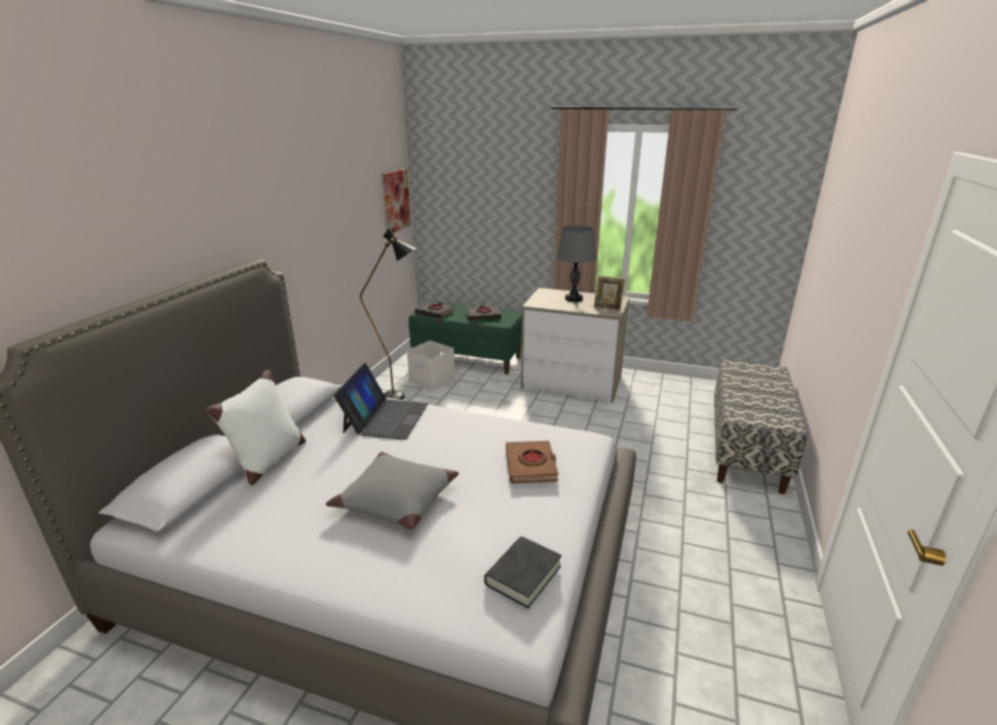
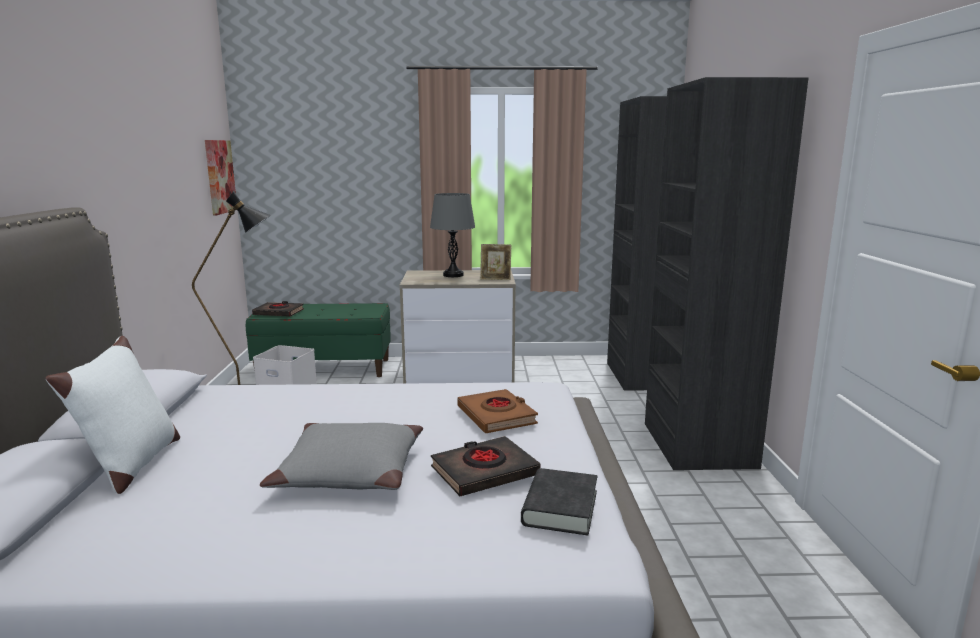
camera: 20 degrees left, 10 degrees down
(385, 417) = (282, 401): laptop -> none
(483, 315) = (342, 310): black book -> black book (484, 472)
(746, 449) = (669, 406): bench -> black wardrobe

